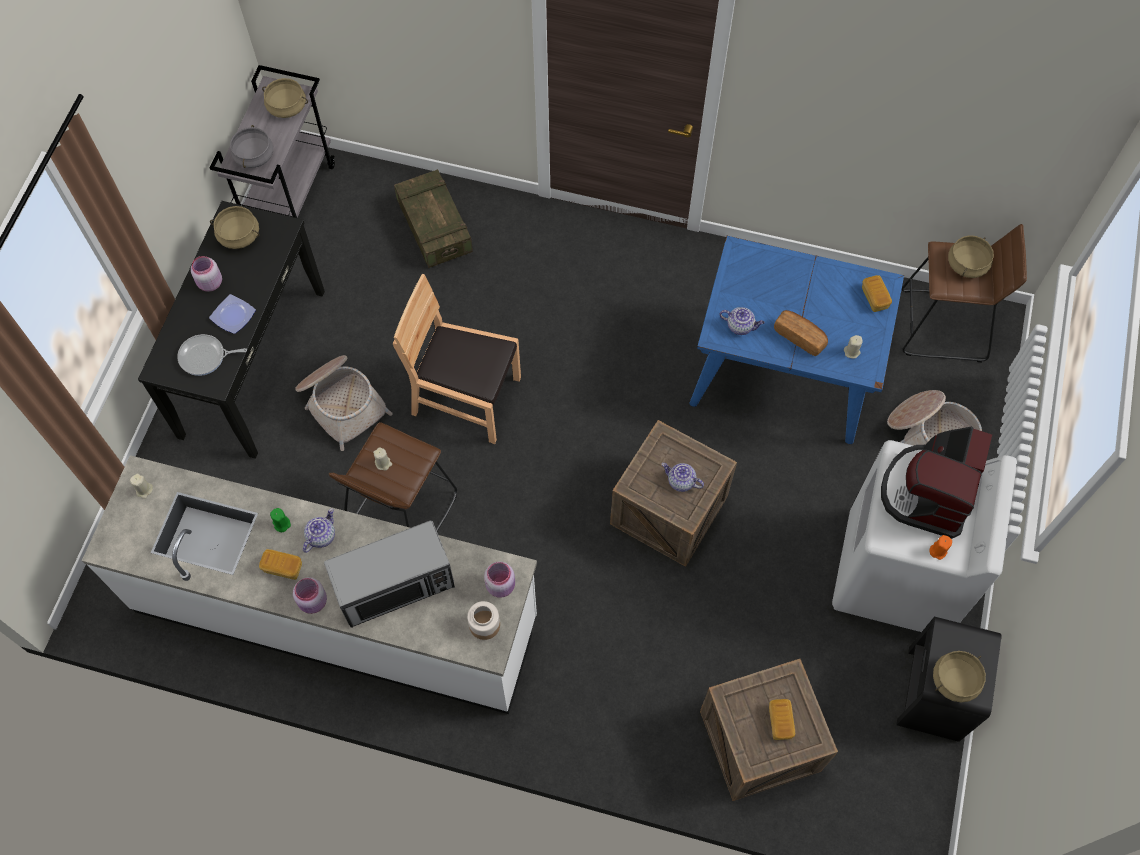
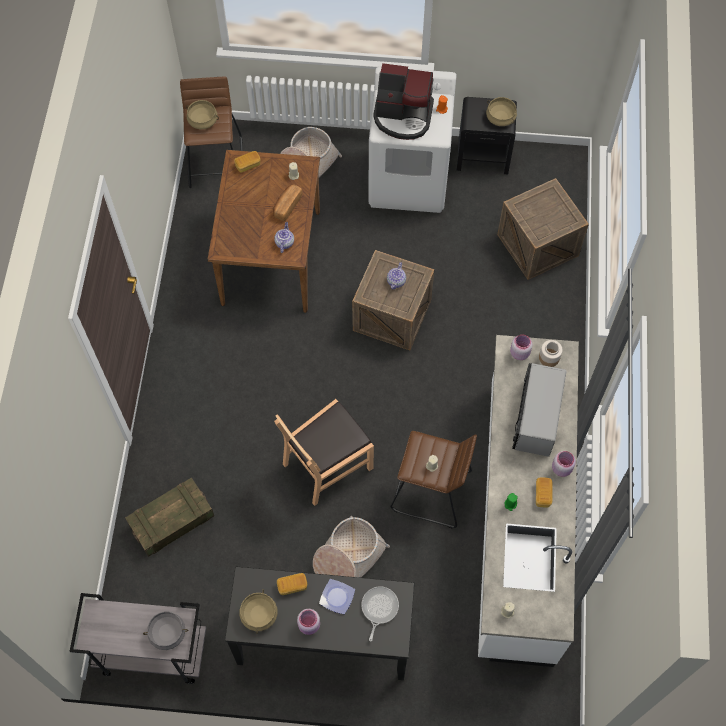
camera: 100 degrees left, 0 degrees up
(205, 357) = (379, 608): frying pan -> frying pan turned 150 degrees counterclockwise
(287, 106) = (109, 619): beige cooking pot -> none
(321, 536) = (512, 475): teapot -> none
(395, 584) = (536, 418): microwave -> microwave turned 135 degrees counterclockwise
(466, 397) = (327, 464): brown chair -> brown chair turned 45 degrees clockwise
(780, 722) = (546, 209): bread -> bread (292, 586)
(783, 374) = (271, 256): blue dining table -> brown dining table

